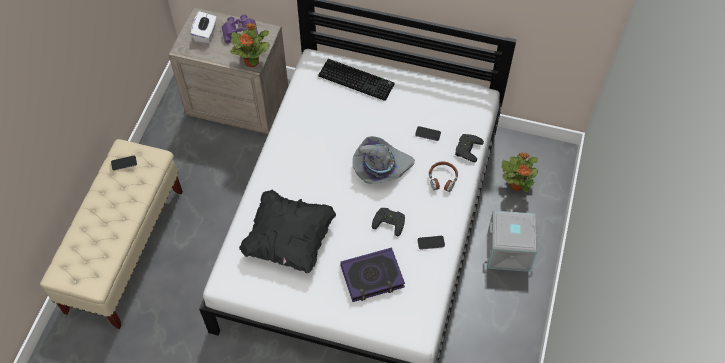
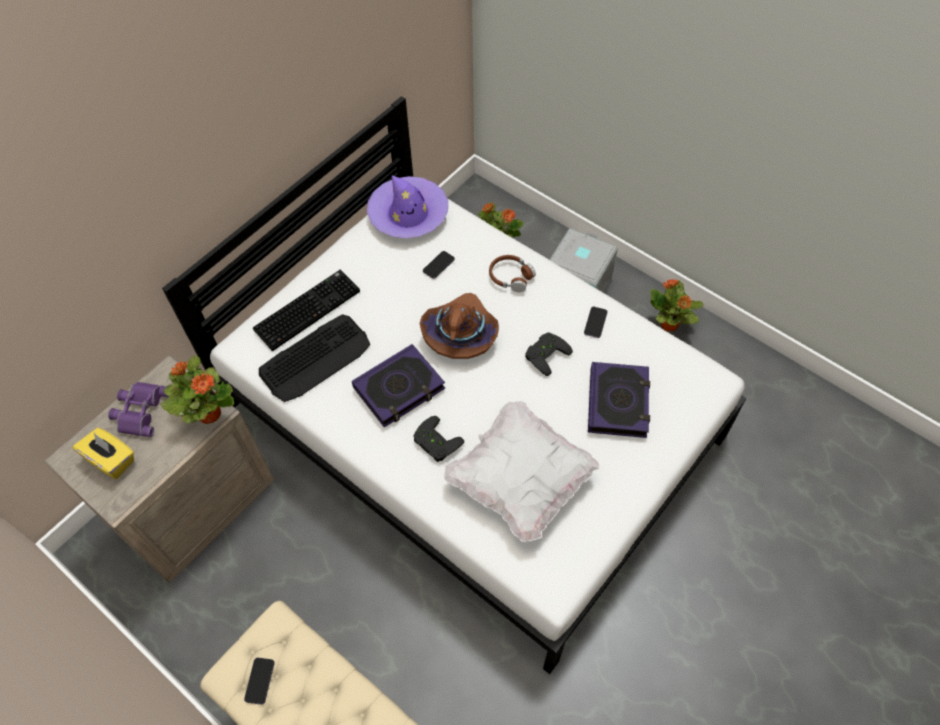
camera: 65 degrees left, 0 degrees up
(205, 34) = (112, 460): white tissue box -> yellow tissue box
(289, 240) = (520, 480): black pillow -> white pillow
(323, 151) = (399, 389): none -> book
(324, 99) = (315, 358): none -> keyboard
(380, 167) = (461, 333): grey hat -> brown hat
(462, 100) = (408, 214): none -> purple hat
(466, 148) = (479, 237): black game controller -> black game controller (434, 443)
(510, 325) = (669, 325): none -> potted plant

